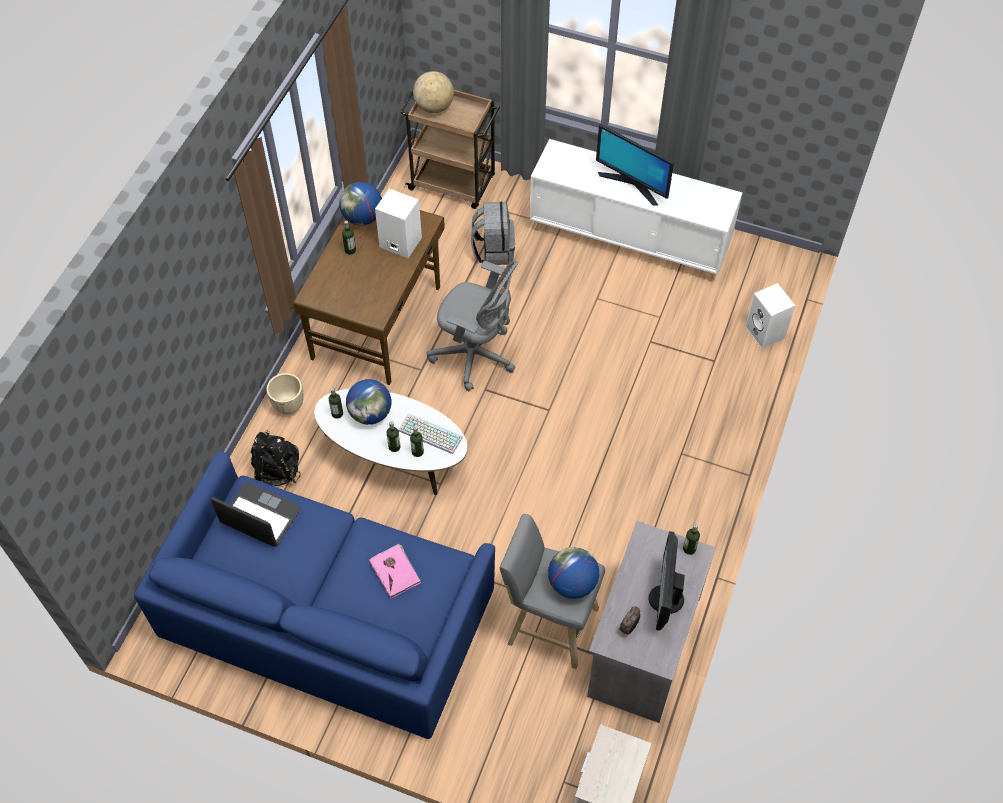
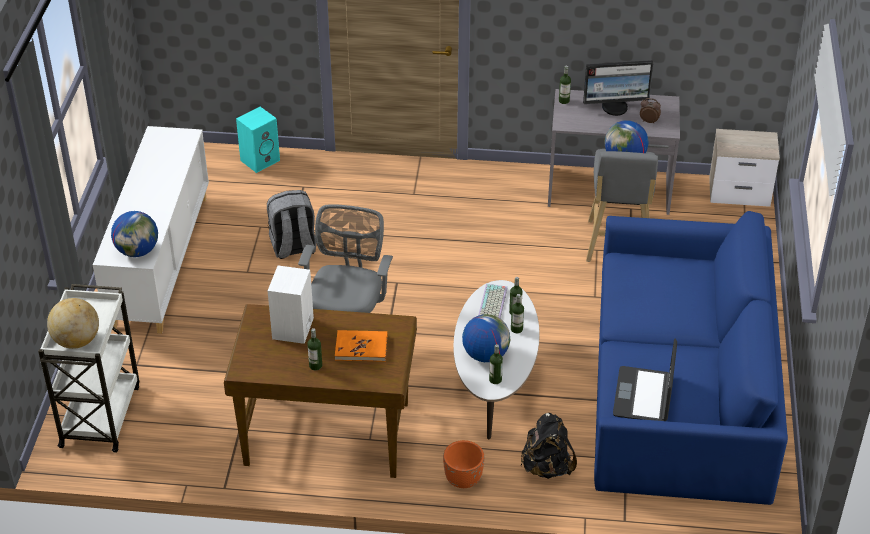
camera: 105 degrees left, 15 degrees down
(288, 405) = (463, 480): beige planter -> orange planter
(359, 284) = (361, 347): none -> orange book
(362, 218) = (265, 367): globe -> globe (137, 251)
(395, 571) = (652, 290): pink book -> none
(453, 183) = (101, 414): brown cart -> white cart
(493, 250) = (198, 360): grey backpack -> grey backpack (293, 247)
(632, 184) = (151, 195): monitor -> none
(766, 332) = (260, 159): white speaker -> turquoise speaker

